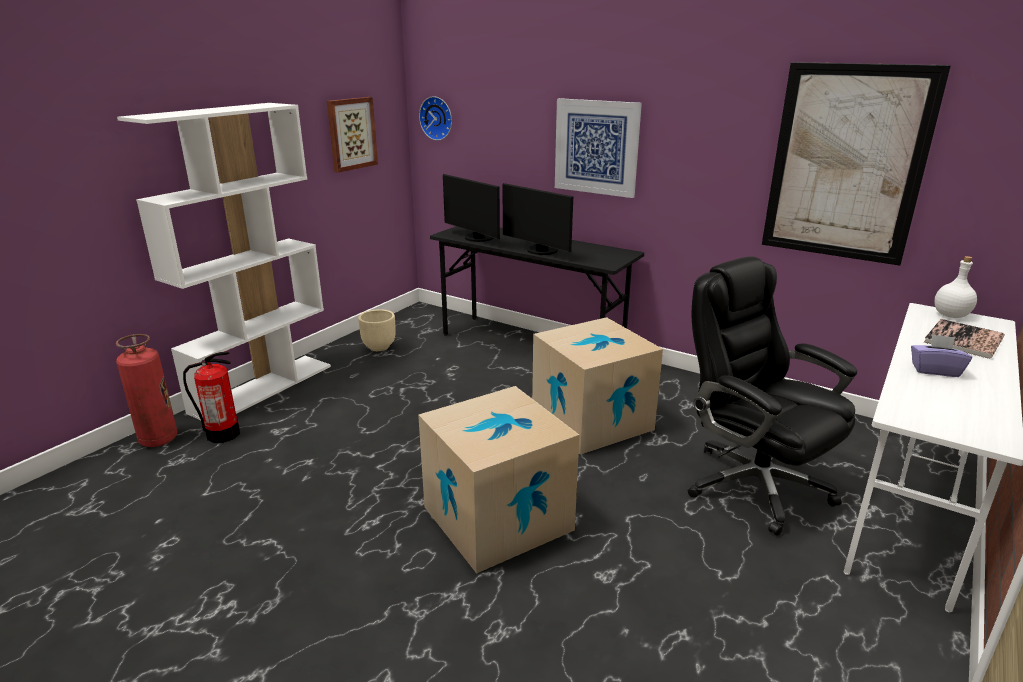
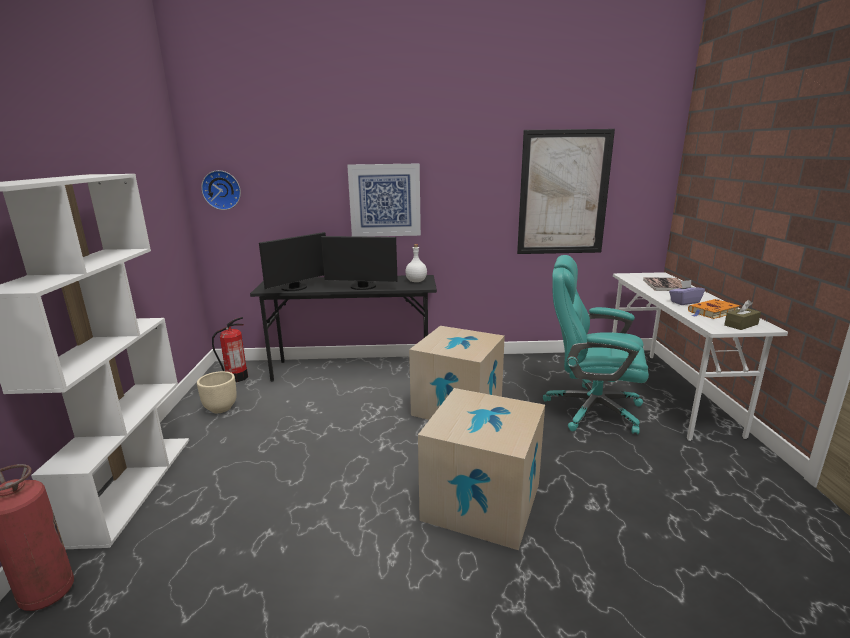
camera: 35 degrees left, 5 degrees down
(223, 434) = (135, 550): fire extinguisher -> fire extinguisher (236, 377)
(351, 134) = (151, 207): picture -> none
(476, 238) = (296, 288): monitor -> monitor turned 60 degrees counterclockwise
(753, 484) = (591, 409): black office chair -> turquoise office chair
(950, 396) = (712, 312): none -> orange book
(951, 315) = (640, 275): white bottle -> white bottle (416, 281)
(956, 425) = (741, 325): none -> brown tissue box

